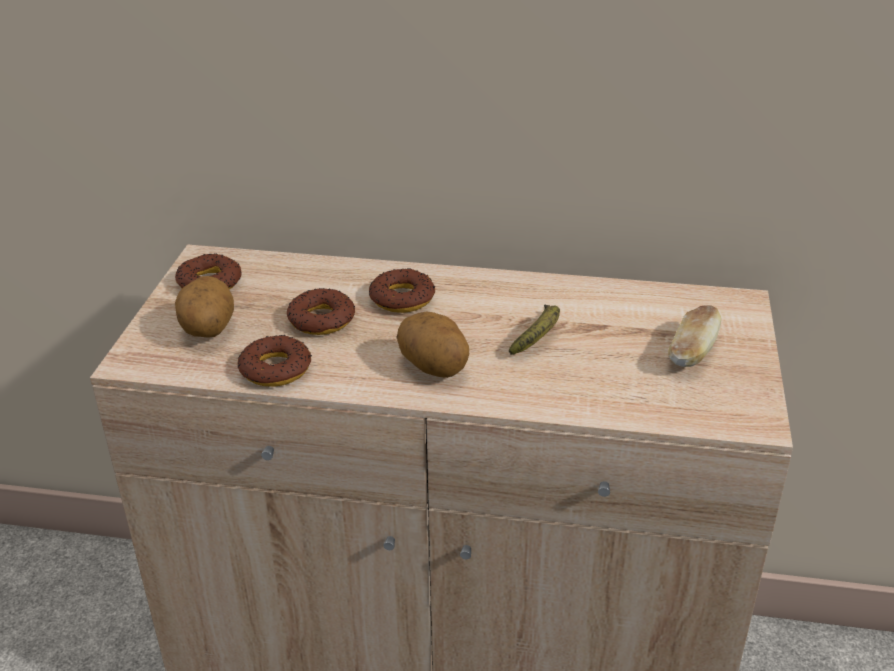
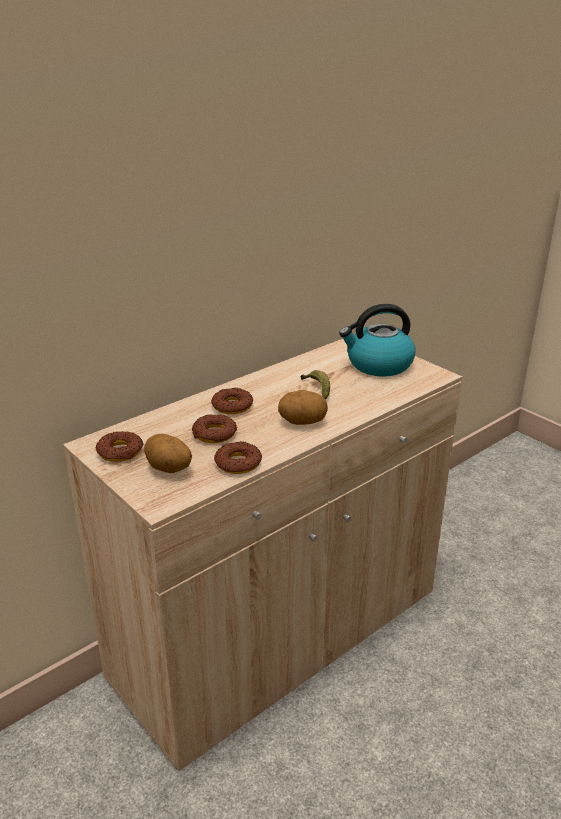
camera: 50 degrees left, 5 degrees down
(691, 352) = (378, 365): bread -> kettle

